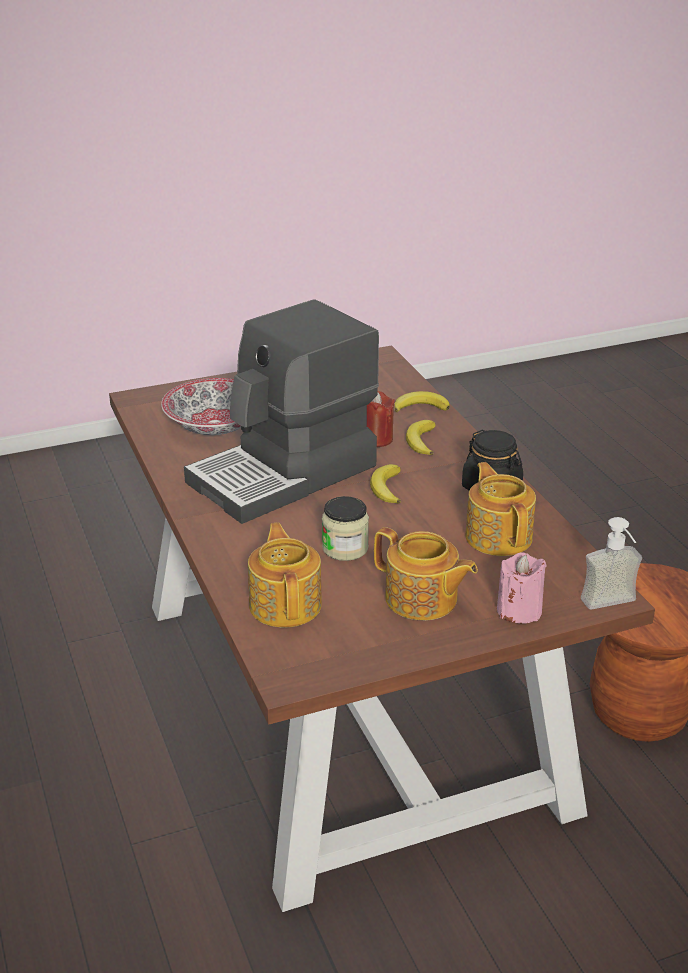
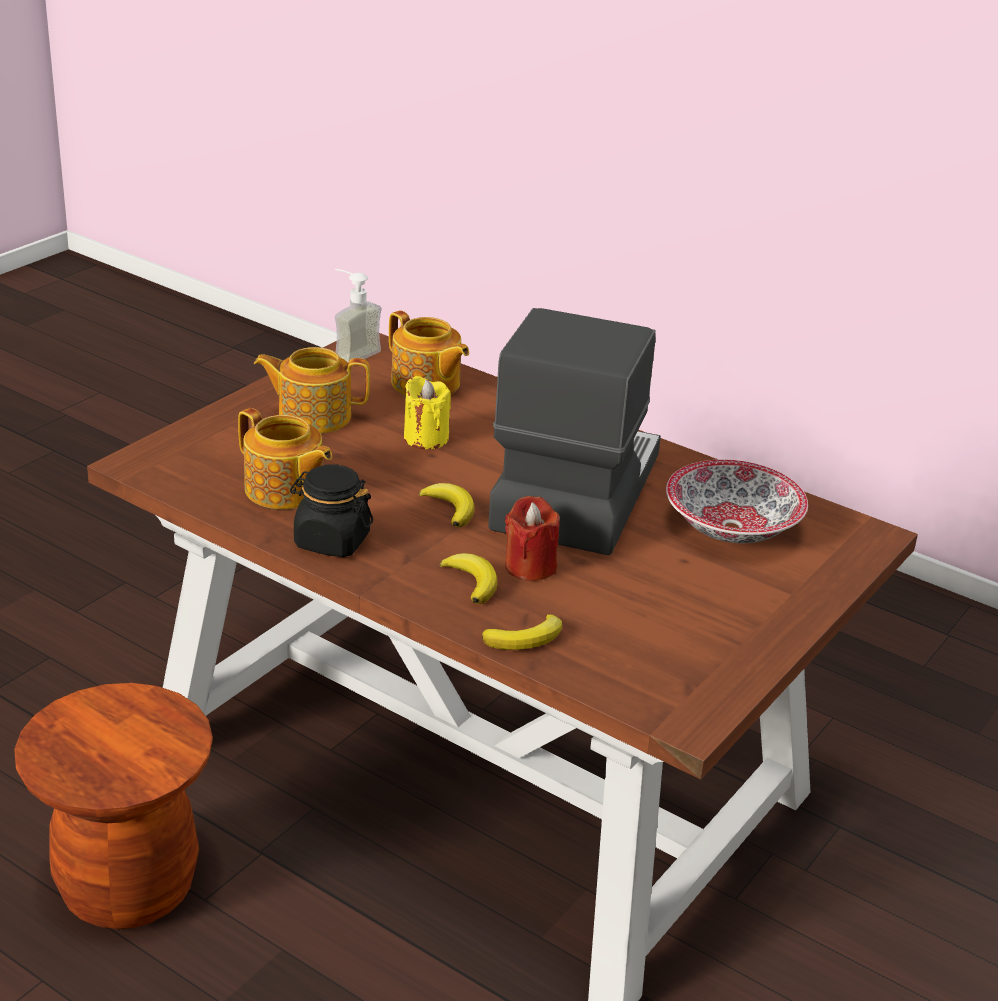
camera: 145 degrees right, 0 degrees up
(345, 548) = (426, 438): jar -> yellow candle
(519, 610) = (218, 429): pink candle -> none
(613, 606) = (129, 455): soap dispenser -> soap dispenser (350, 353)

